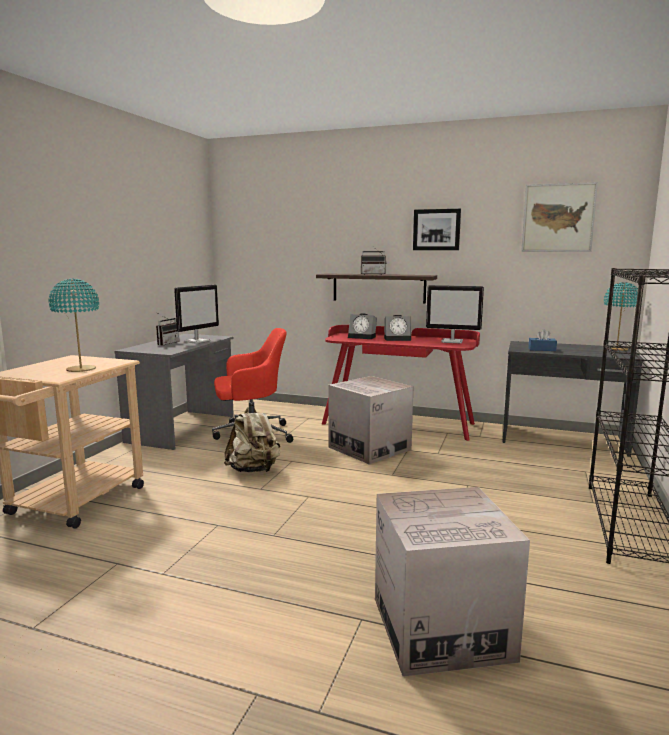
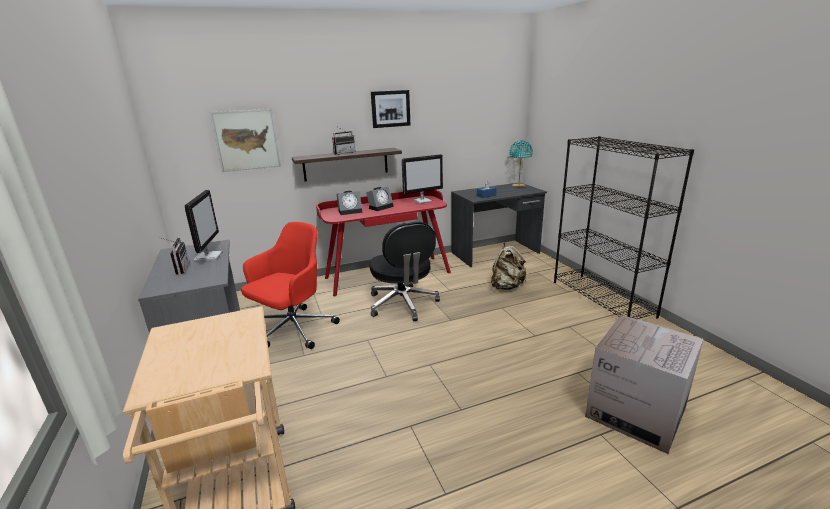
camera: 40 degrees left, 10 degrees up
(81, 369) = (239, 344): turquoise table lamp -> none
(253, 470) = (353, 362): beige backpack -> beige backpack (506, 286)
(369, 448) = (403, 304): cardboard box -> black office chair
(558, 218) = (475, 95): picture -> picture (247, 140)

